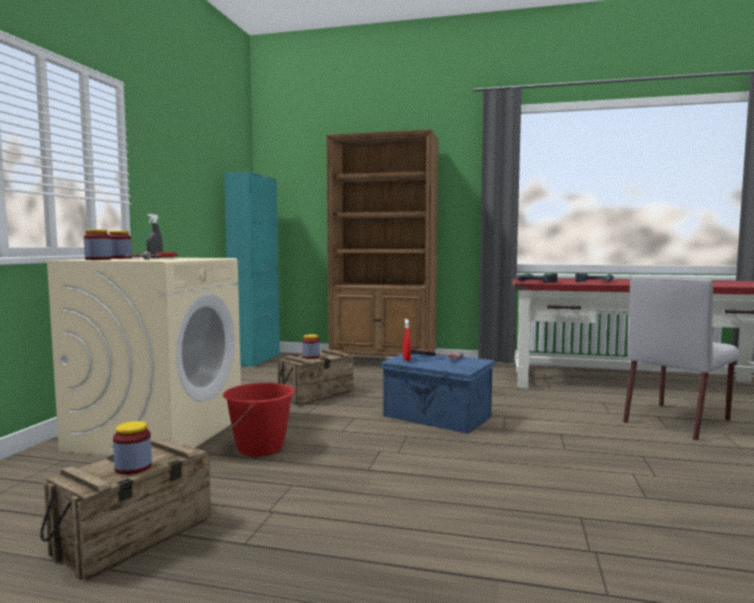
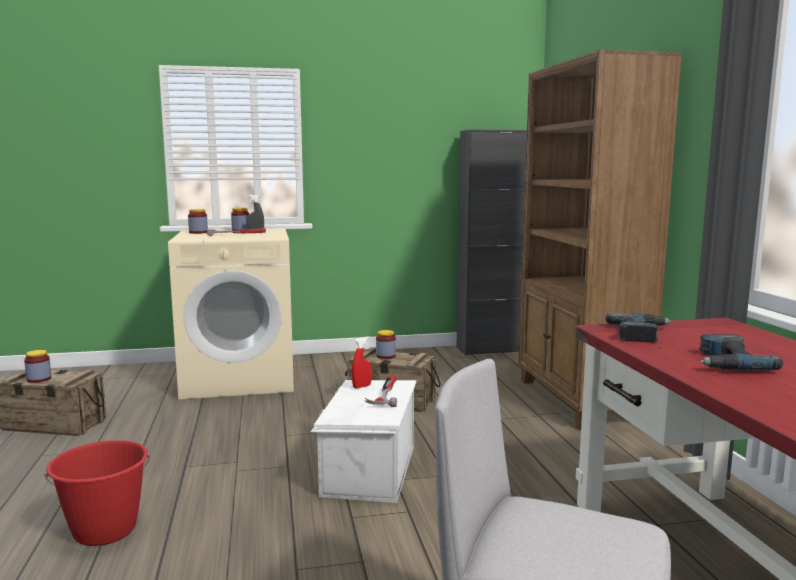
camera: 65 degrees right, 5 degrees up
(256, 360) = (493, 349): turquoise cabinet -> black cabinet
(261, 448) = (220, 417): red bucket -> red bucket (105, 531)
(437, 417) = (368, 470): blue storage box -> white storage box

